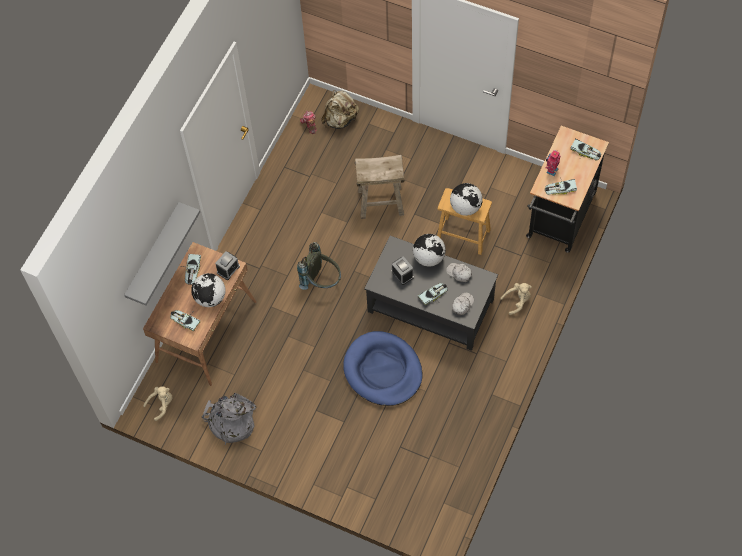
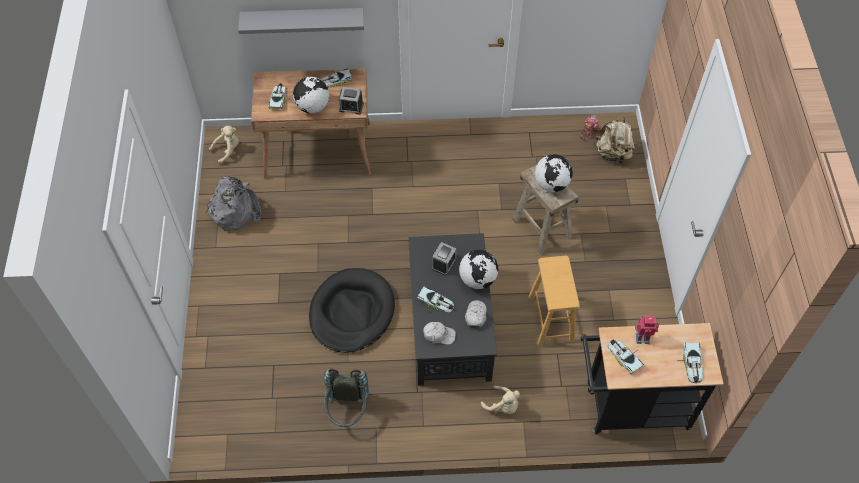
camera: 60 degrees right, 5 degrees down
(161, 404) = (227, 150): beige plush toy -> beige plush toy turned 60 degrees counterclockwise
(321, 281) = (422, 216): grey backpack -> grey backpack (347, 411)
(383, 370) = (351, 312): blue dog bed -> black dog bed
(465, 207) = (555, 284): globe -> globe (551, 184)

